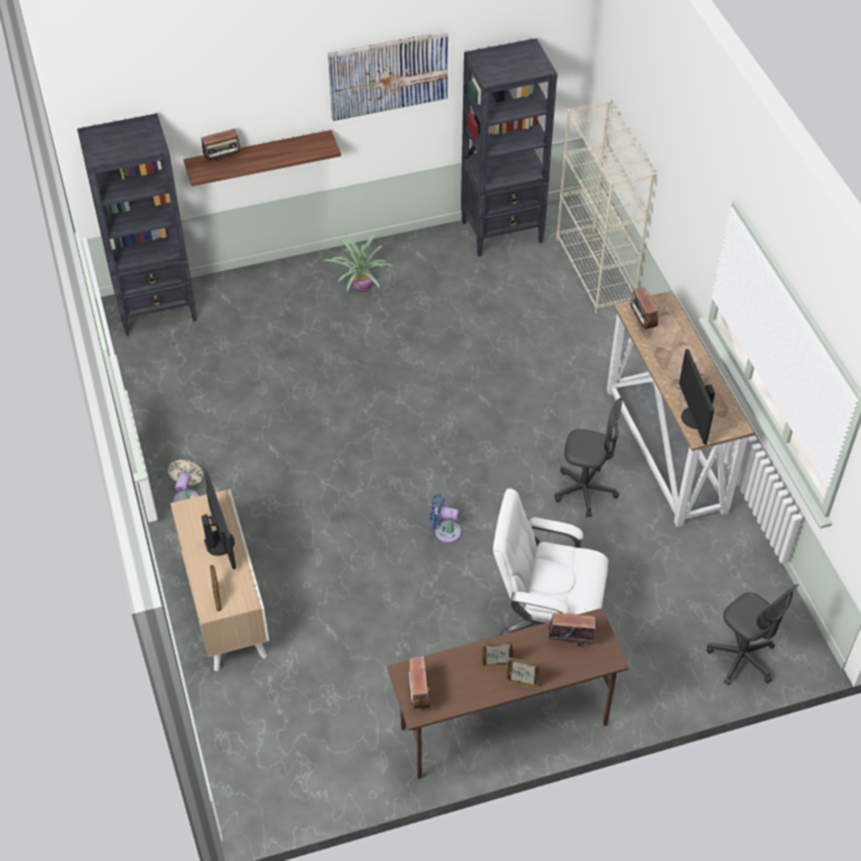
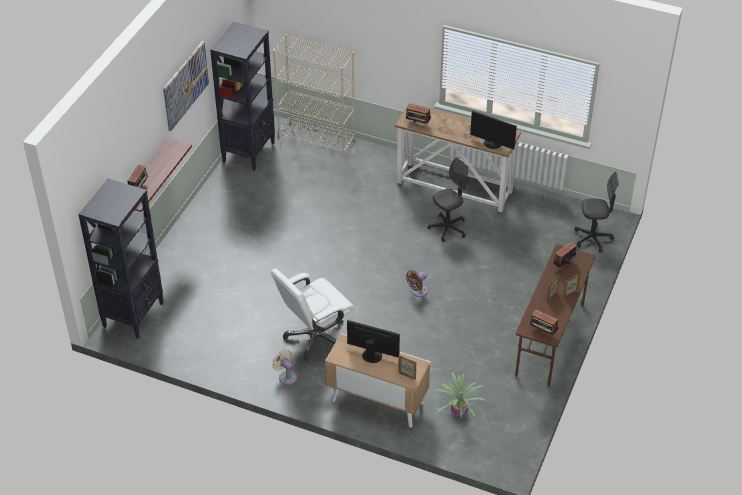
camera: 50 degrees left, 5 degrees down
(361, 286) = (220, 225): potted plant -> potted plant (458, 412)
(444, 531) = (417, 291): blue fan -> brown fan
(546, 621) = (507, 289): white office chair -> white office chair (315, 337)

